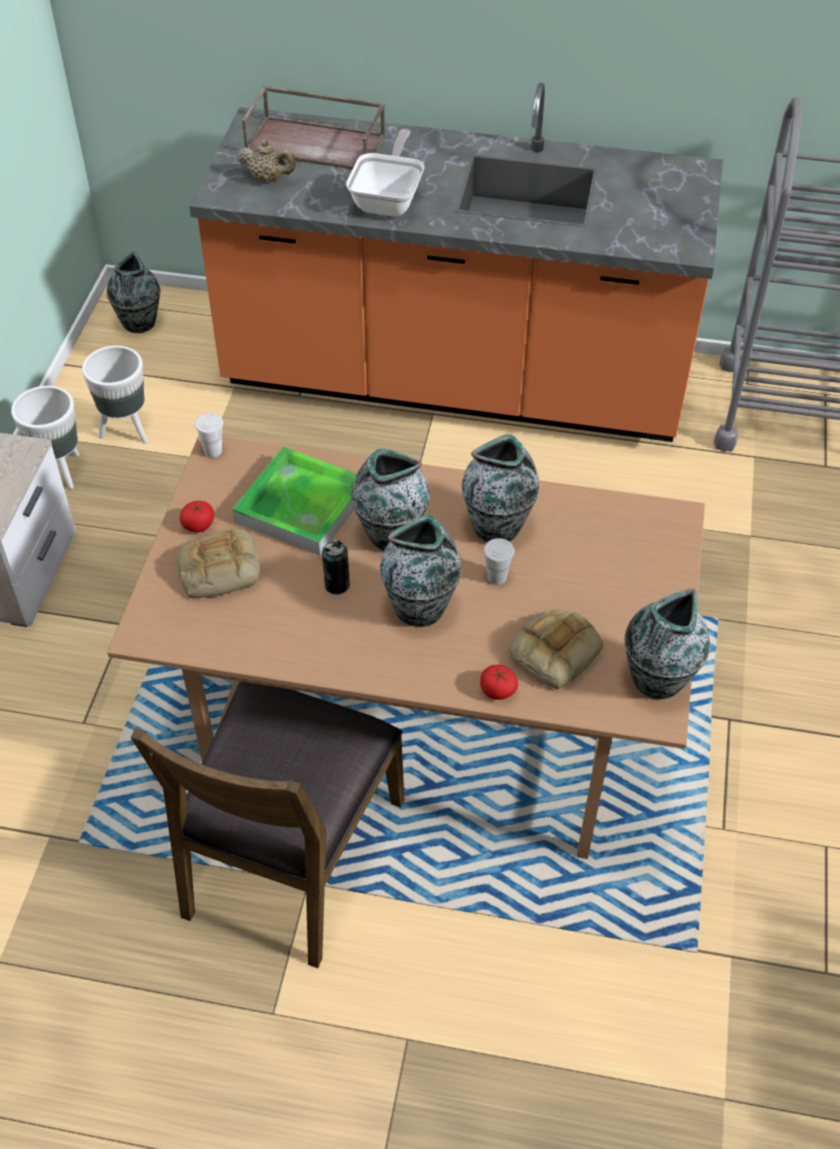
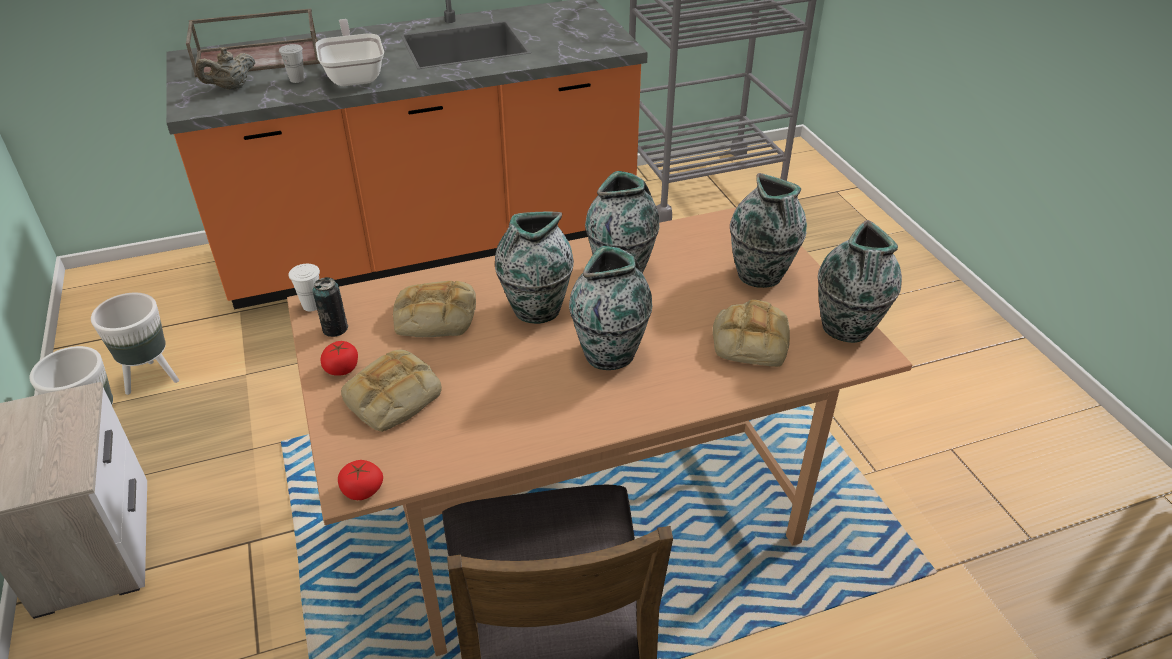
camera: 30 degrees left, 10 degrees down
(139, 324) = (116, 294): vase -> vase (760, 276)
(268, 179) = (231, 87): beige teapot -> beige teapot turned 150 degrees clockwise
(301, 506) = (434, 317): tray -> bread
(337, 585) = (518, 365): can -> can (335, 329)
(497, 577) = (653, 306): white cup -> white cup (297, 79)
(497, 690) = (732, 388): tomato -> tomato (362, 490)

